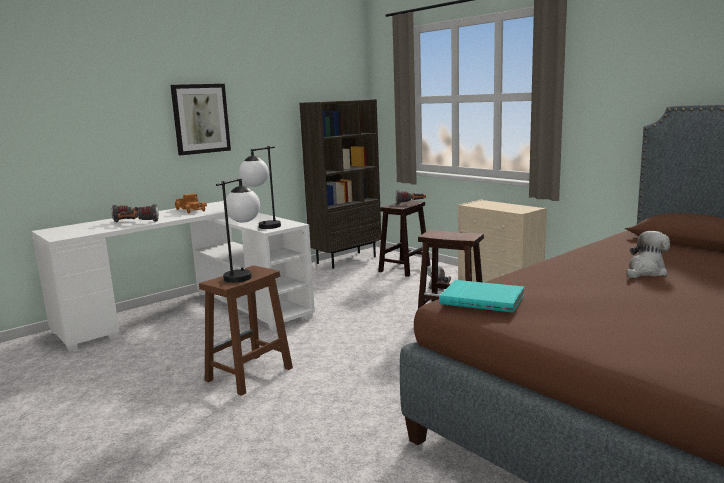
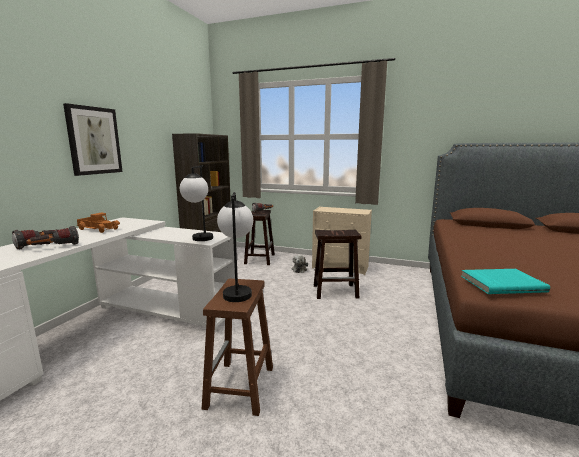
camera: 30 degrees left, 0 degrees up
(645, 272) = (521, 246): plush toy -> none

